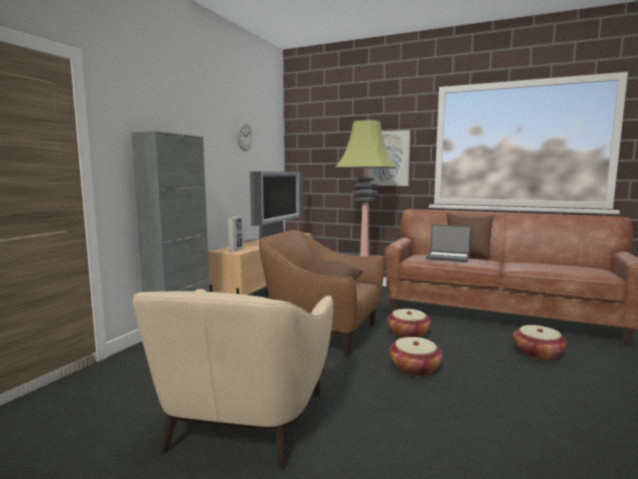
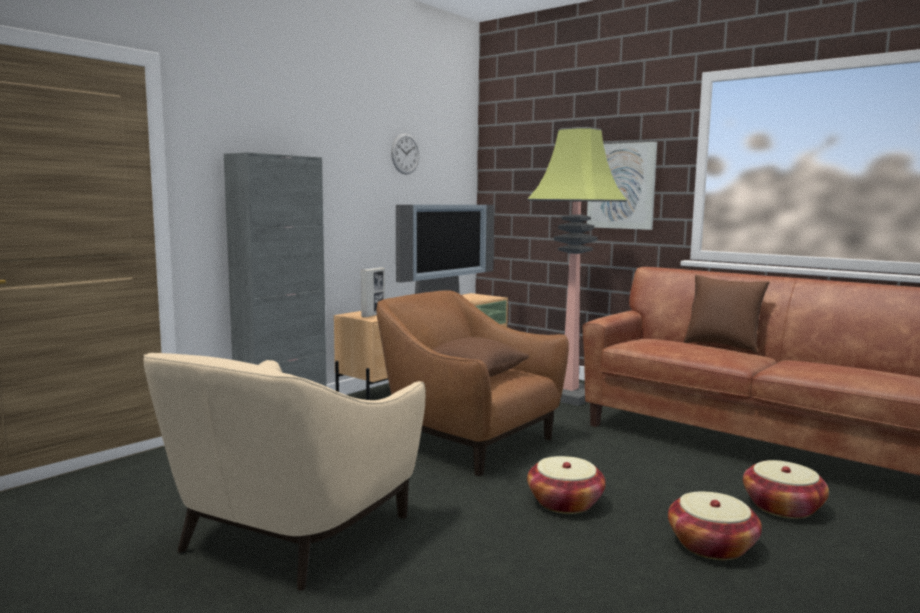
camera: 15 degrees right, 0 degrees up
(408, 334) = (594, 456): basket -> basket (711, 545)
(448, 257) = (681, 345): laptop -> none

